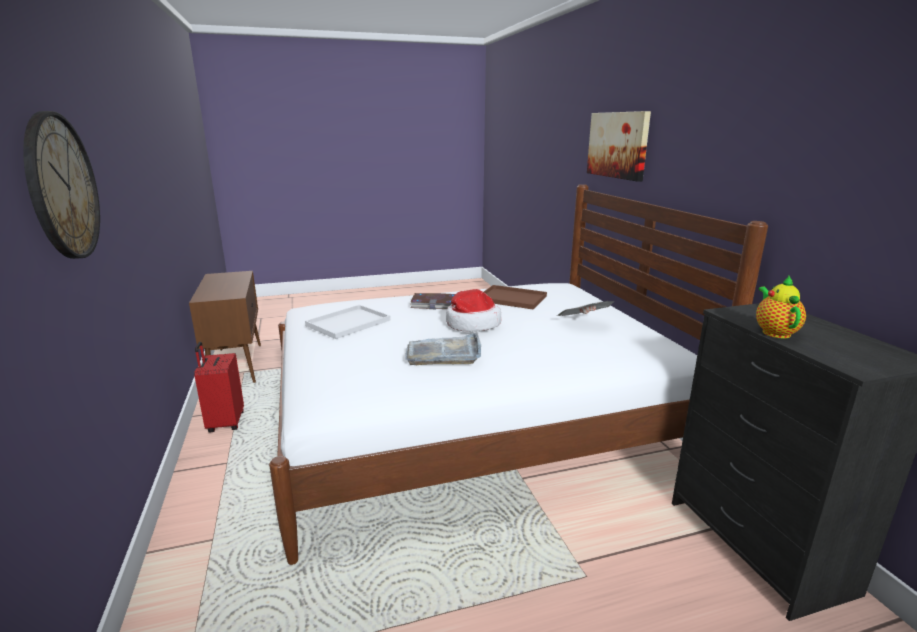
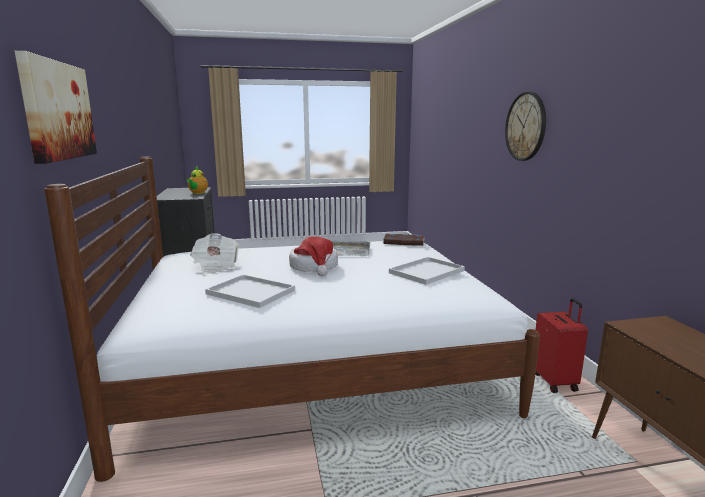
camera: 175 degrees left, 5 degrees down
(436, 304) = (342, 287): book -> book (403, 242)
(513, 298) = (249, 292): brown tray -> white tray

